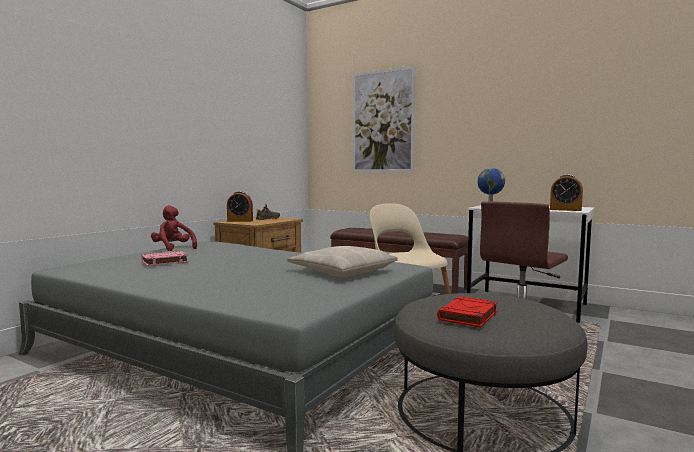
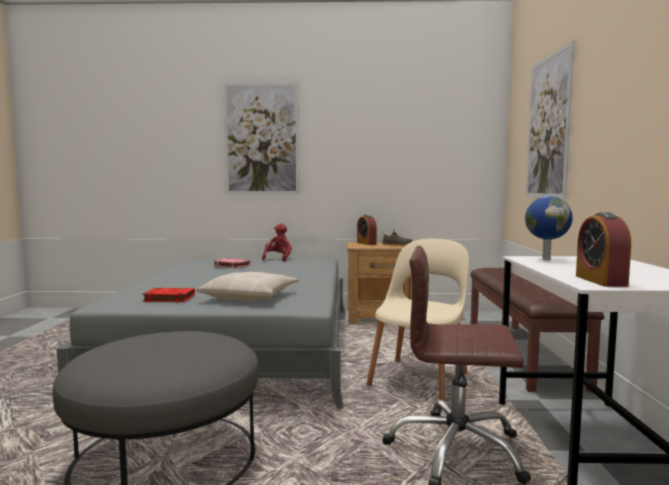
camera: 60 degrees right, 0 degrees up
(118, 97) = (261, 139): none -> picture
(468, 316) = (125, 347): red book -> red book (168, 298)

